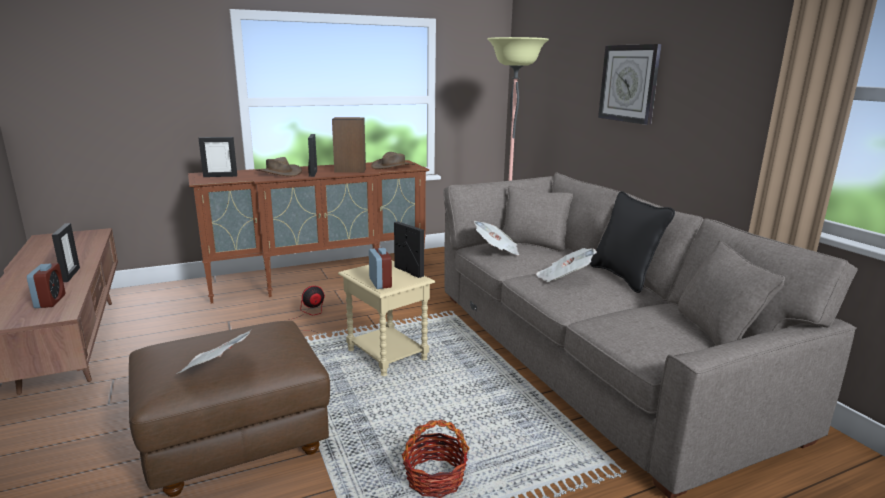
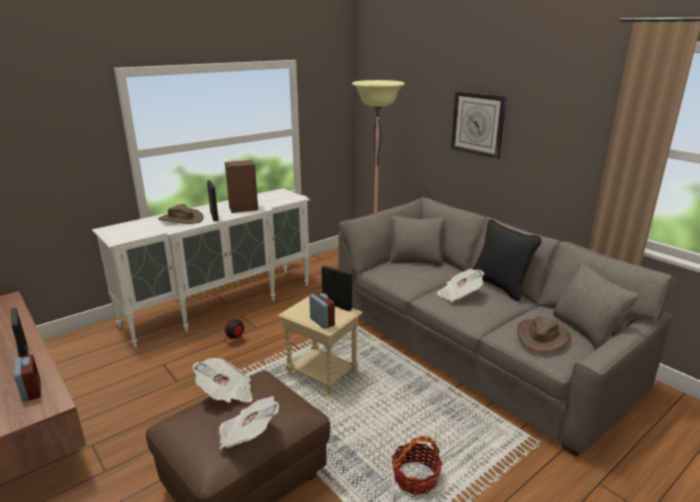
camera: 15 degrees left, 5 degrees up
(220, 176) = (129, 230): picture frame -> none
(319, 278) = (221, 305): brown cabinet -> white cabinet
(393, 166) = (277, 198): brown hat -> brown hat (542, 336)
(497, 250) = (394, 273): newspaper -> newspaper (226, 394)

